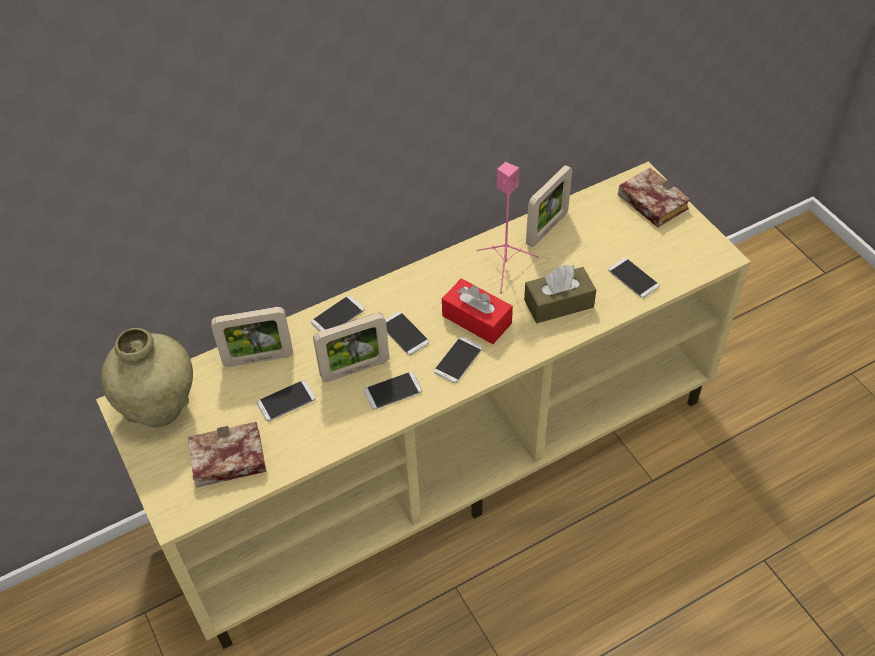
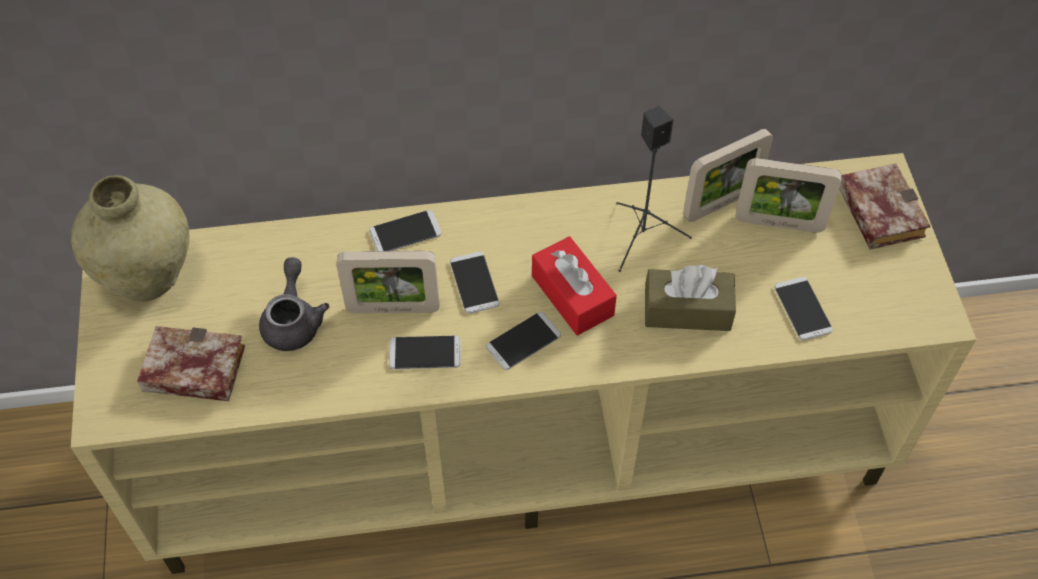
camera: 20 degrees right, 5 degrees up
(258, 359) = (287, 255): picture frame -> picture frame (779, 223)
(286, 401) = (294, 320): phone -> grey teapot
(505, 266) = (643, 236): pink speaker -> black speaker

